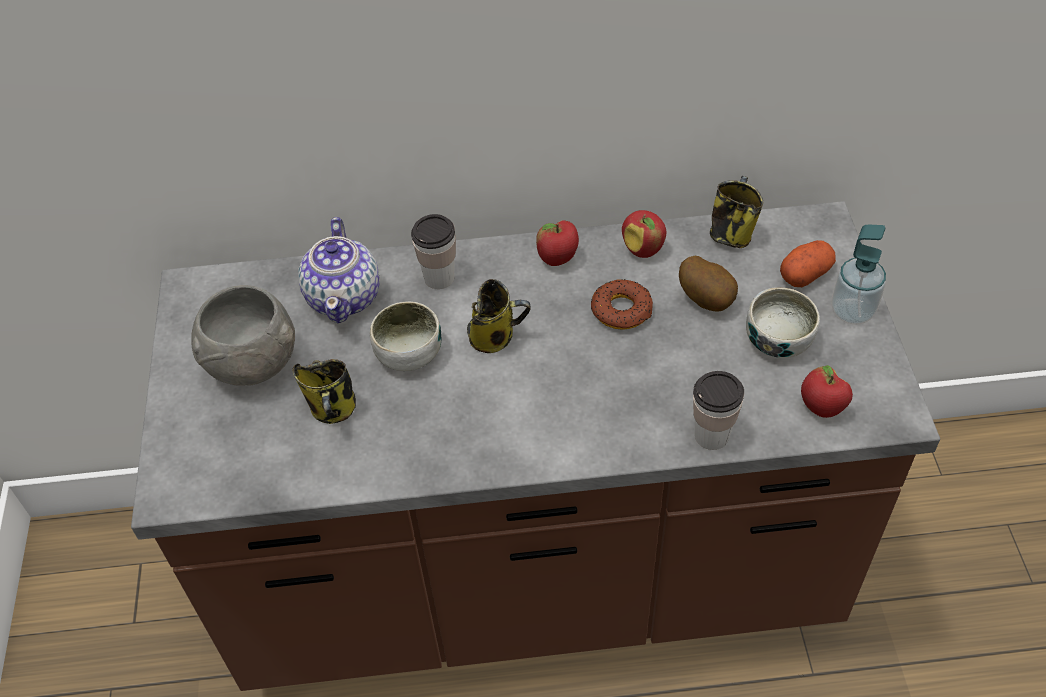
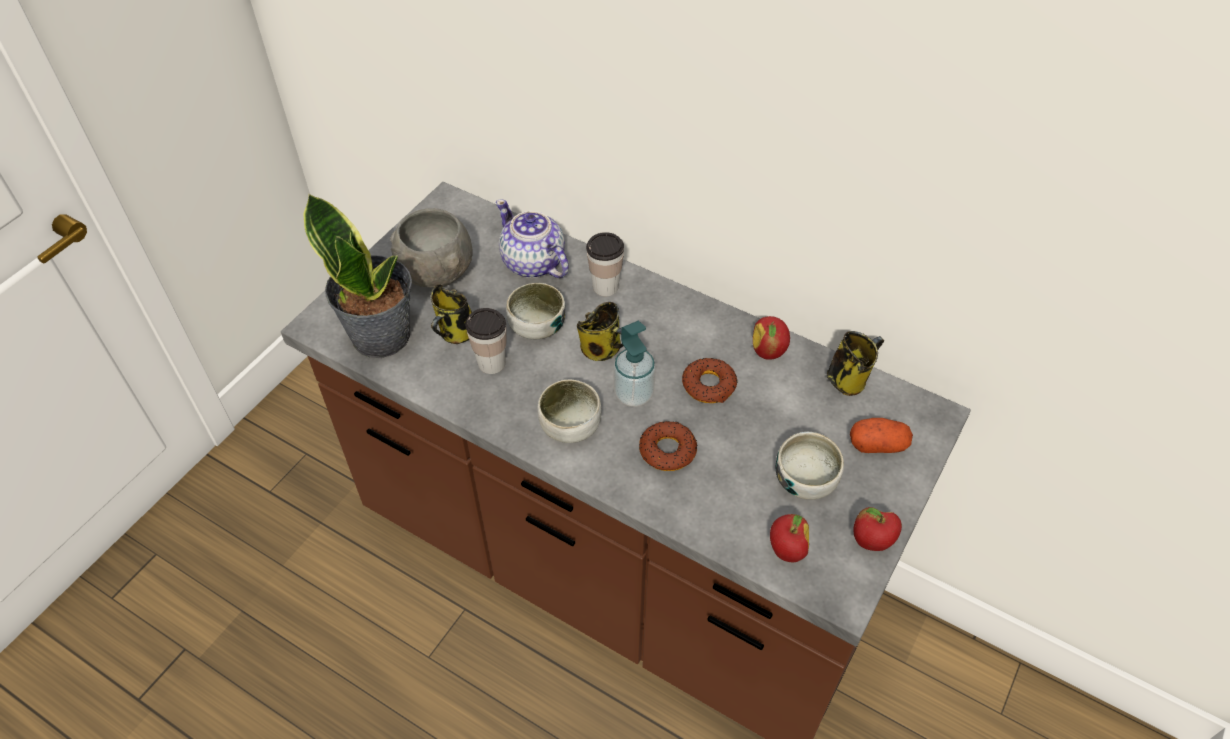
camera: 35 degrees right, 0 degrees up
(254, 459) = (382, 335): none -> potted plant
(344, 296) = (533, 263): teapot -> teapot turned 105 degrees clockwise
(534, 424) = (570, 425): none -> bowl
(558, 260) = (699, 322): apple -> apple (871, 542)
(643, 390) = (668, 450): none -> donut
(707, 299) = (780, 416): potato -> none
(711, 435) = (684, 514): cup -> cup (491, 363)
(852, 311) = (887, 496): soap dispenser -> soap dispenser (633, 394)

